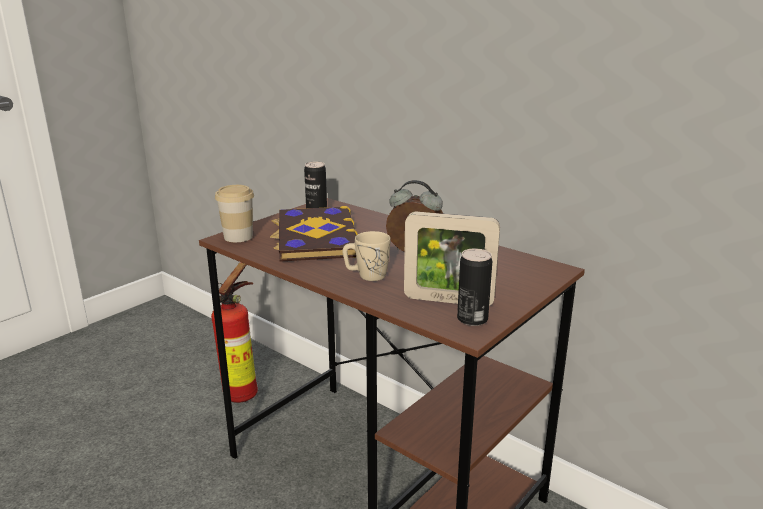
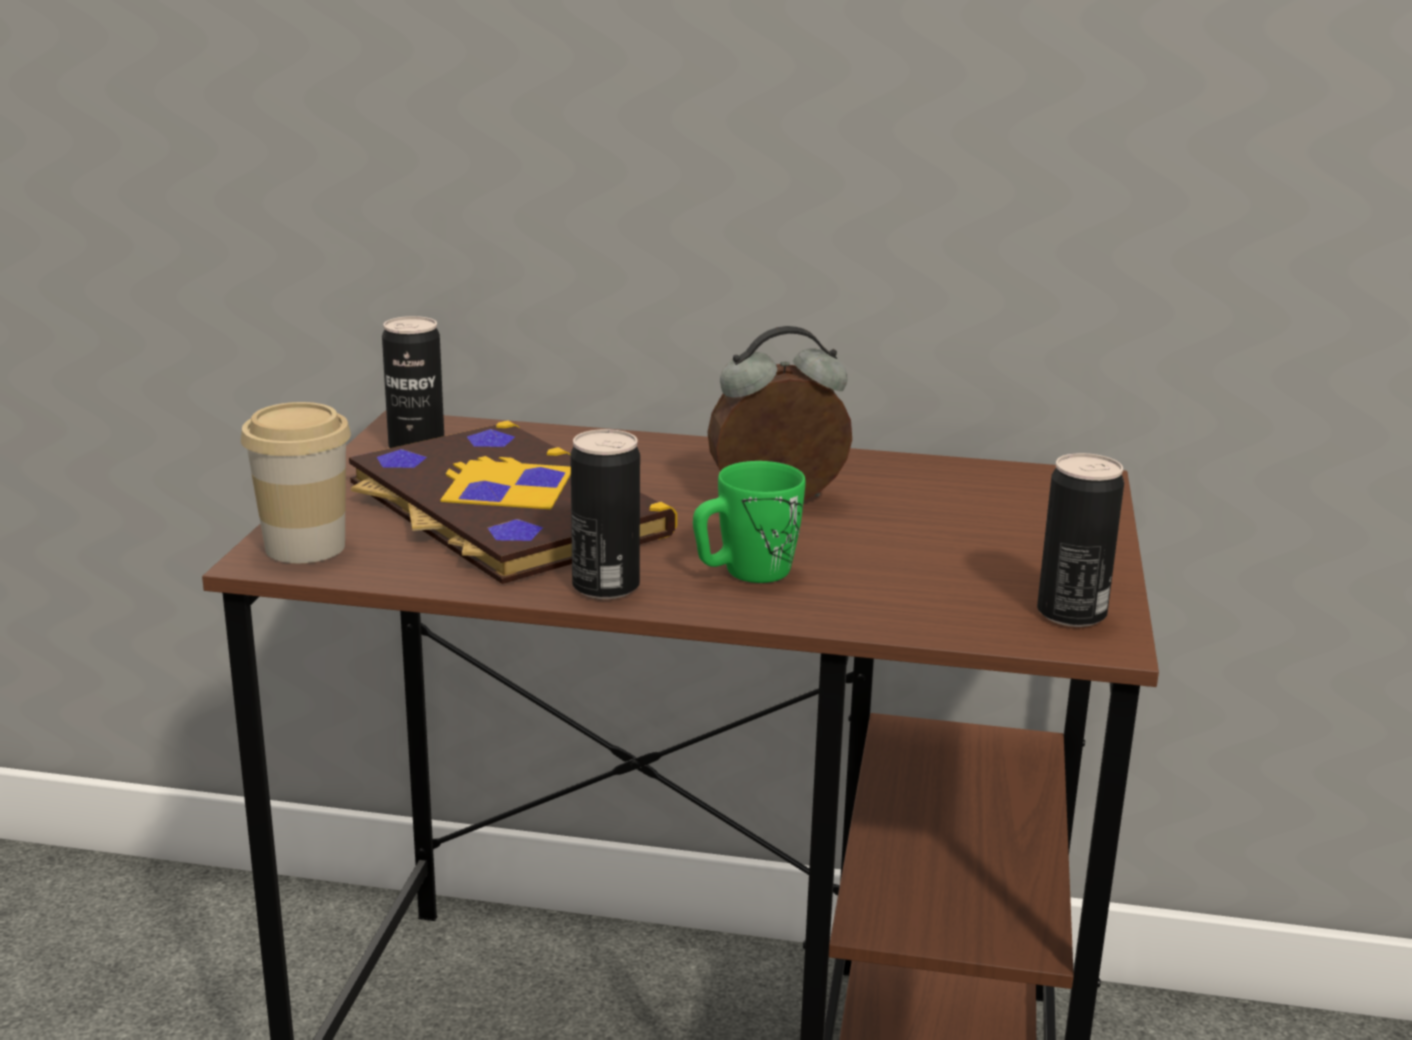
camera: 30 degrees left, 0 degrees up
(244, 392) = (192, 992): fire extinguisher -> none
(312, 269) = (606, 586): none -> can
(366, 275) = (745, 573): beige mug -> green mug
(448, 300) = (978, 586): picture frame -> none

